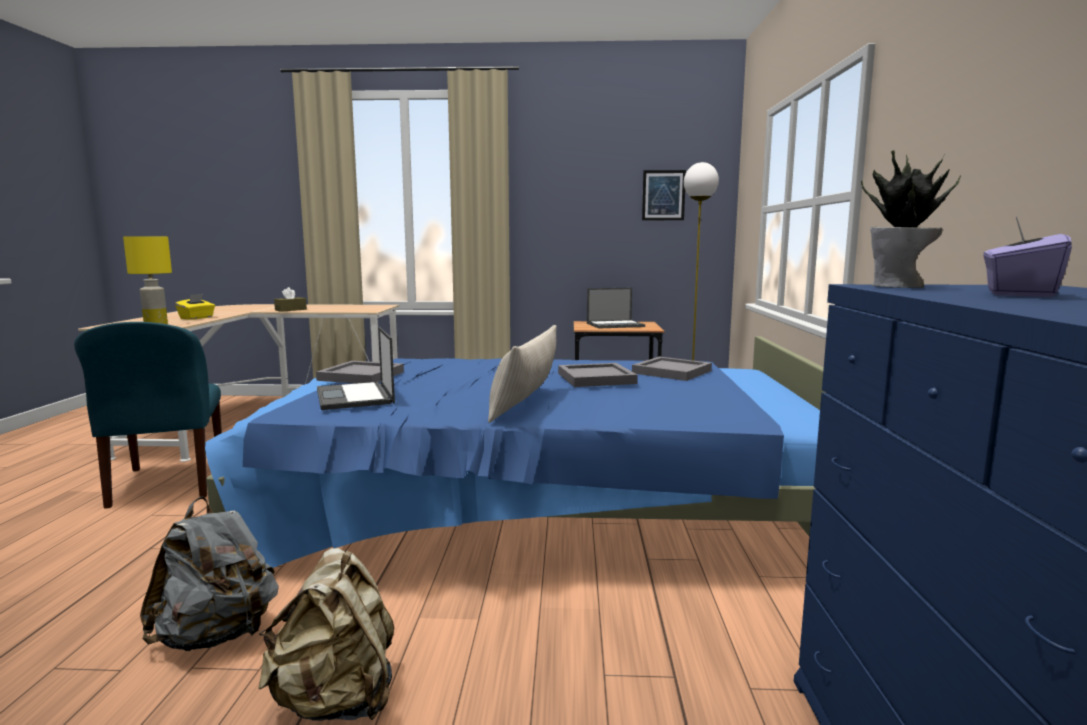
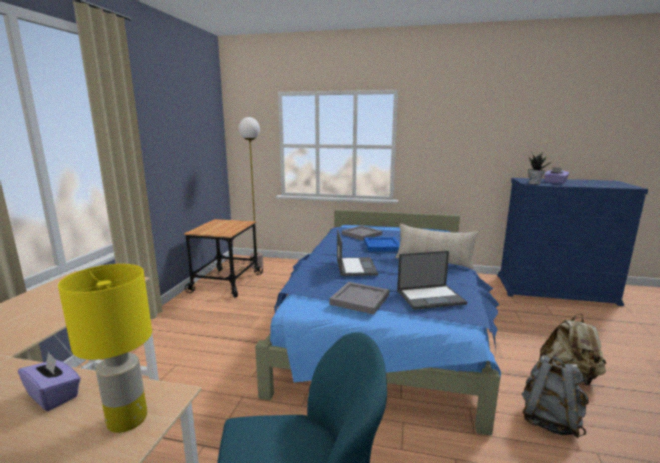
camera: 80 degrees left, 5 degrees up
(197, 318) = (54, 395): yellow tissue box -> purple tissue box
(290, 310) = (38, 326): brown tissue box -> none
(597, 378) = (382, 246): grey tray -> blue tray
(615, 325) = (220, 226): laptop -> laptop (355, 267)
(663, 195) = (202, 134): picture -> none

